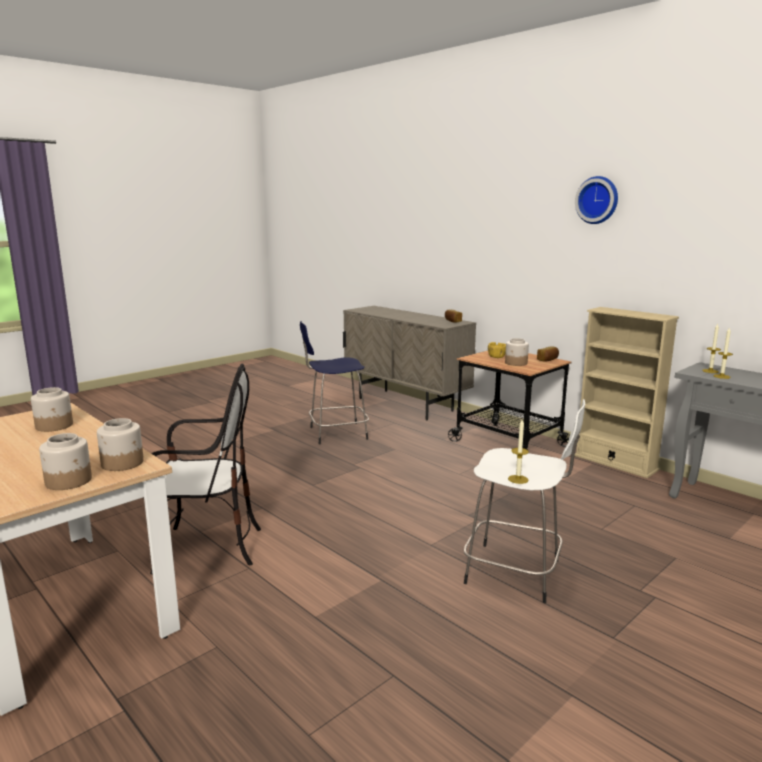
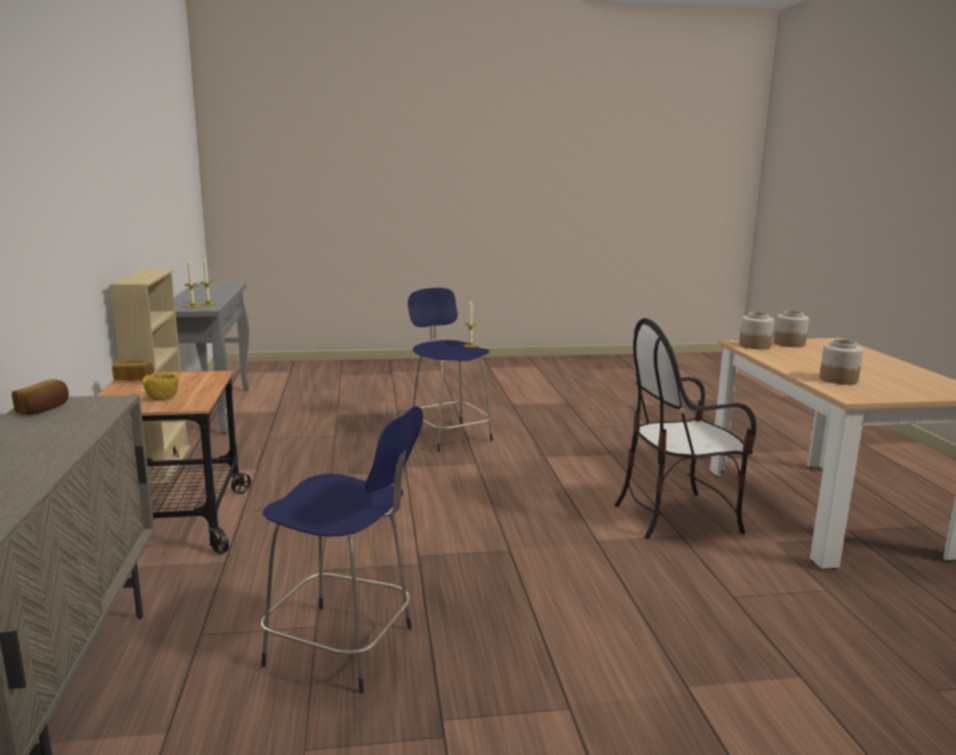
camera: 145 degrees left, 0 degrees up
(207, 548) = (677, 516): chair -> chair turned 45 degrees counterclockwise
(516, 363) = (185, 384): jar -> none
(516, 573) = (449, 435): white stool -> blue stool
(598, 200) = (78, 130): wall clock -> none

